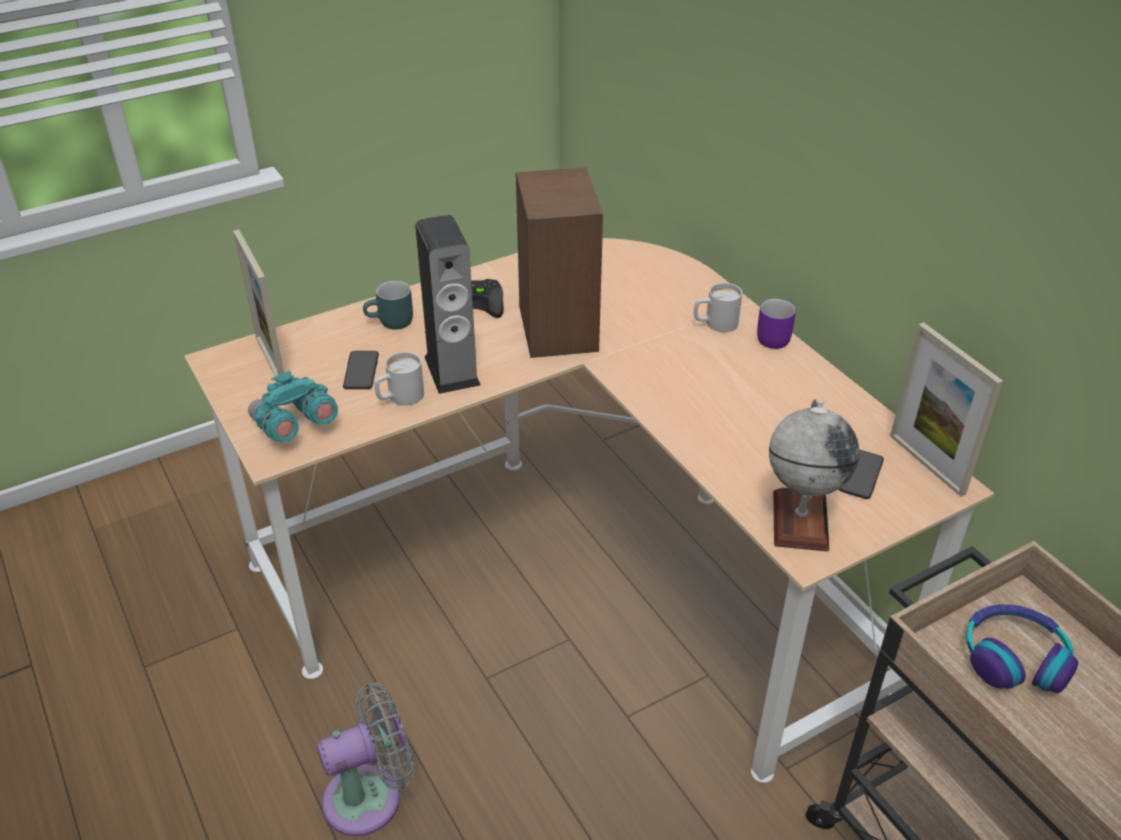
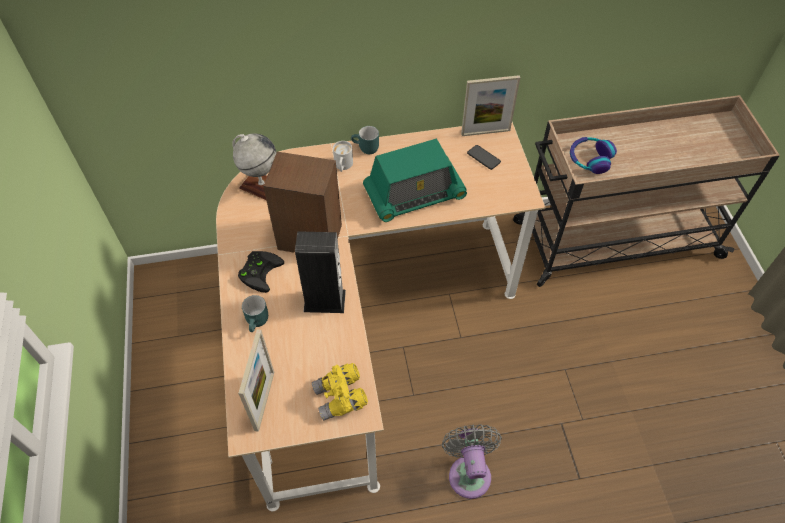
camera: 70 degrees left, 15 degrees up
(271, 361) = (264, 400): picture frame -> picture frame turned 75 degrees counterclockwise
(294, 427) = (340, 397): turquoise binoculars -> yellow binoculars
(361, 371) = (301, 349): phone -> none
(399, 398) = (338, 334): white mug -> none
(711, 410) = (414, 194): none -> radio
(769, 337) = (365, 149): purple mug -> turquoise mug
(800, 520) = (504, 191): globe -> globe (261, 186)

